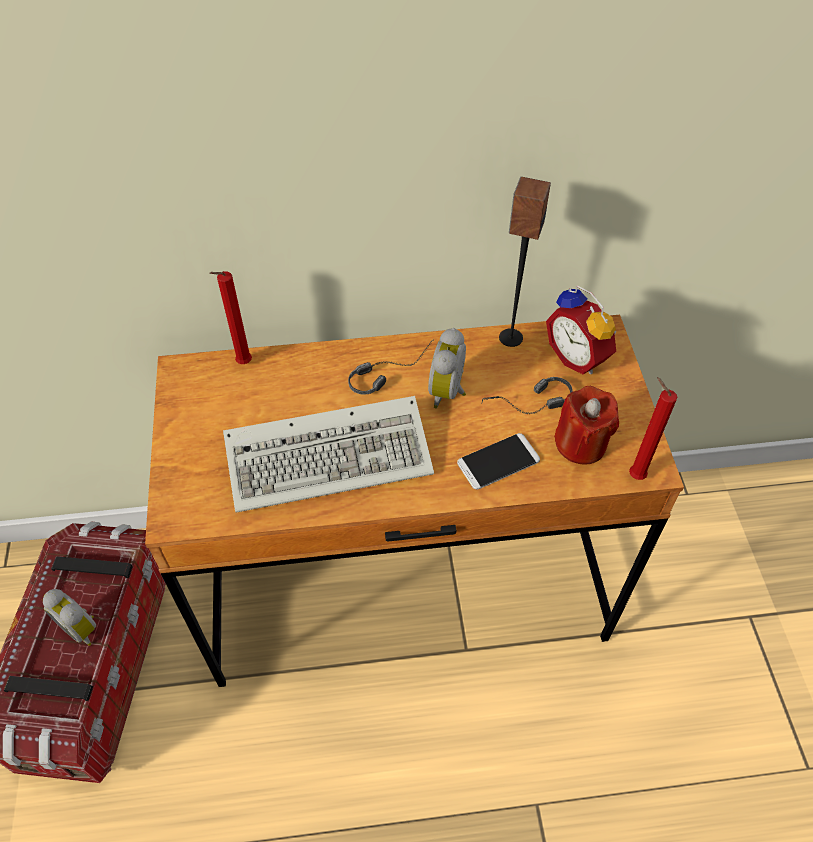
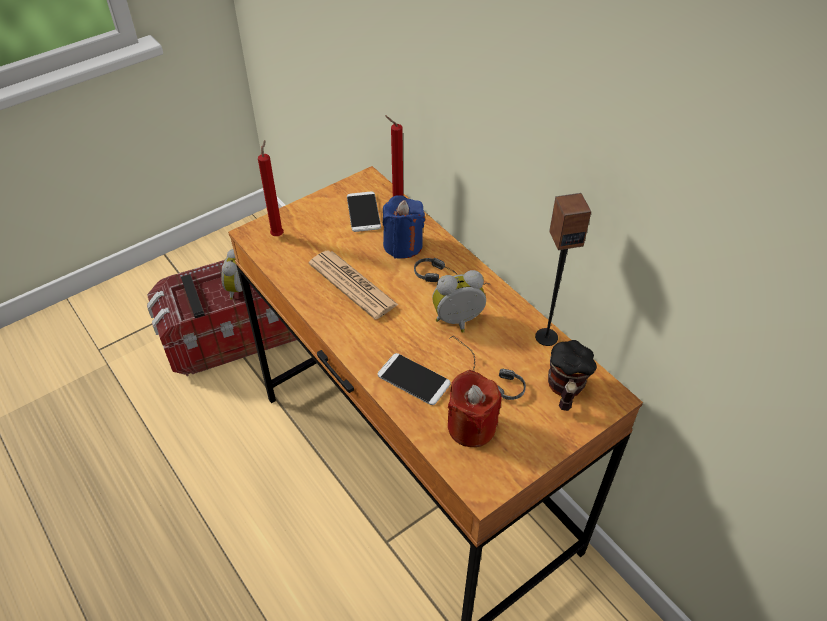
camera: 60 degrees right, 5 degrees down
(229, 397) = (363, 212): none -> phone
(309, 386) = (403, 245): none -> blue candle
(333, 456) = (352, 284): keyboard -> newspaper
(578, 357) = (565, 390): alarm clock -> mug
(634, 474) = (466, 476): red candle -> red candle (278, 234)

